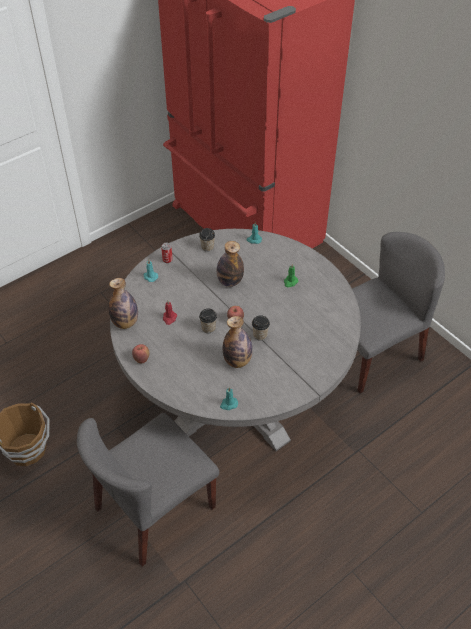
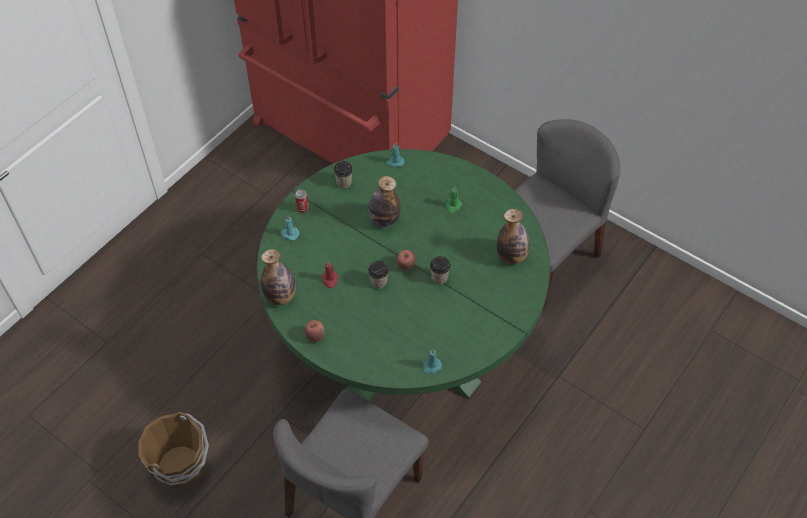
camera: 15 degrees left, 5 degrees up
(235, 395) = (403, 344): grey dining table -> green dining table
(237, 361) = (424, 314): bottle -> bottle (511, 256)

